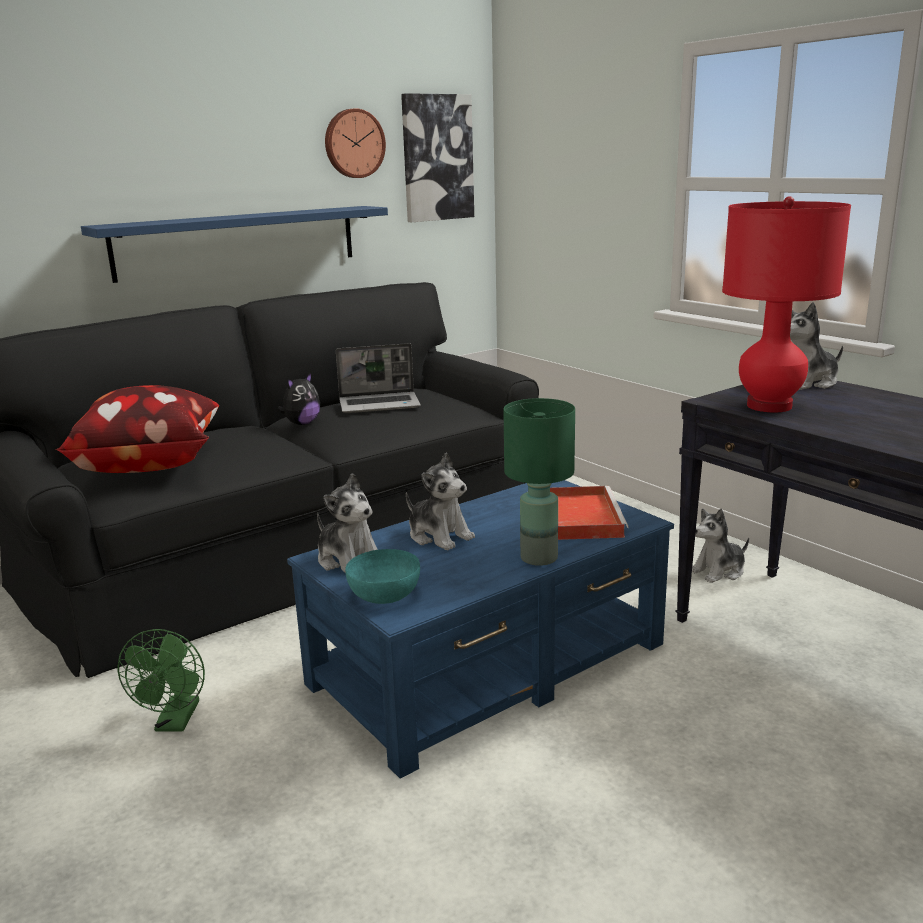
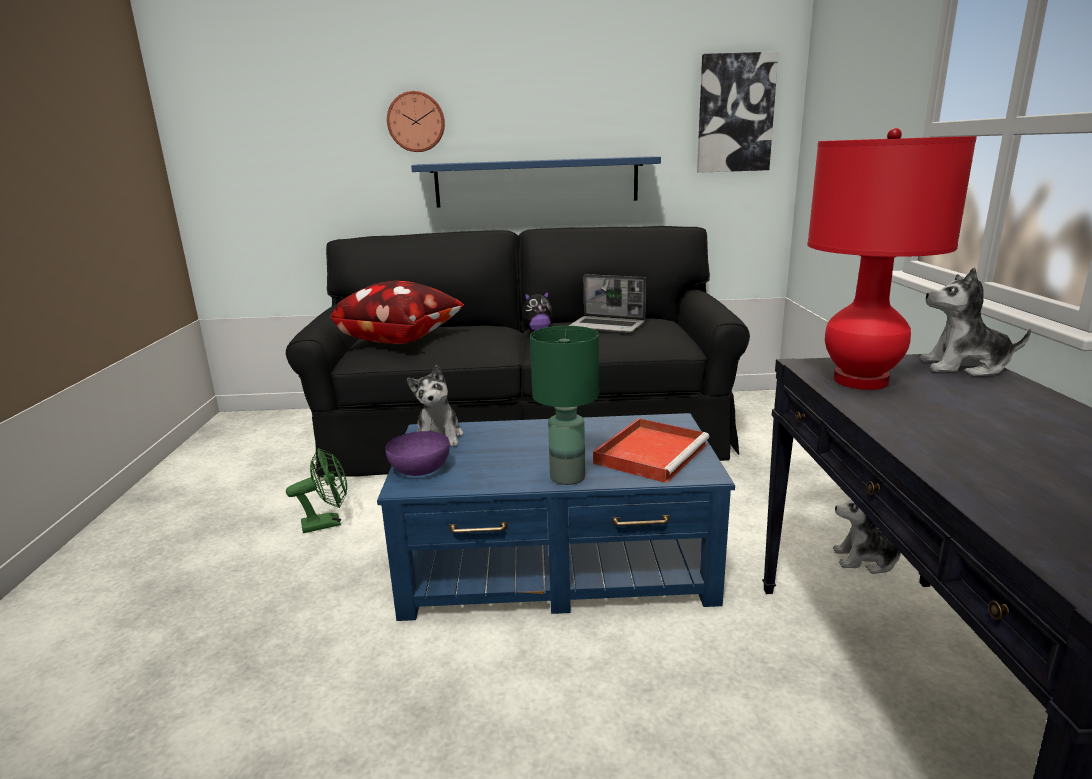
camera: 35 degrees right, 0 degrees up
(175, 722) = (328, 523): green fan -> green fan turned 150 degrees counterclockwise
(353, 143) = (648, 101): wall clock -> wall clock (416, 122)
(385, 595) = (419, 469): turquoise bowl -> purple bowl
(439, 536) = (524, 437): plush toy -> none

